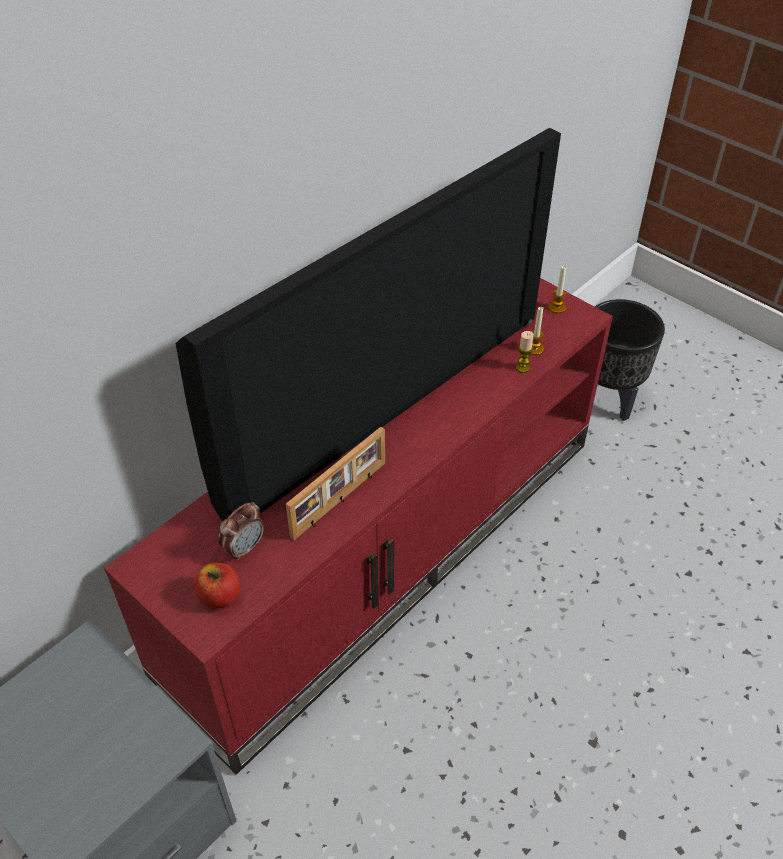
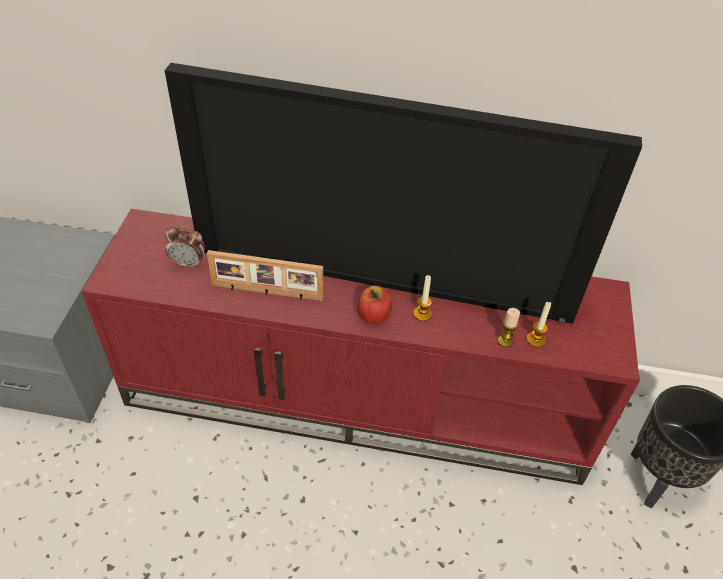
camera: 55 degrees right, 0 degrees up
(220, 596) = (140, 271): apple -> apple (374, 315)
(557, 307) = (605, 333): candle -> candle (422, 314)

